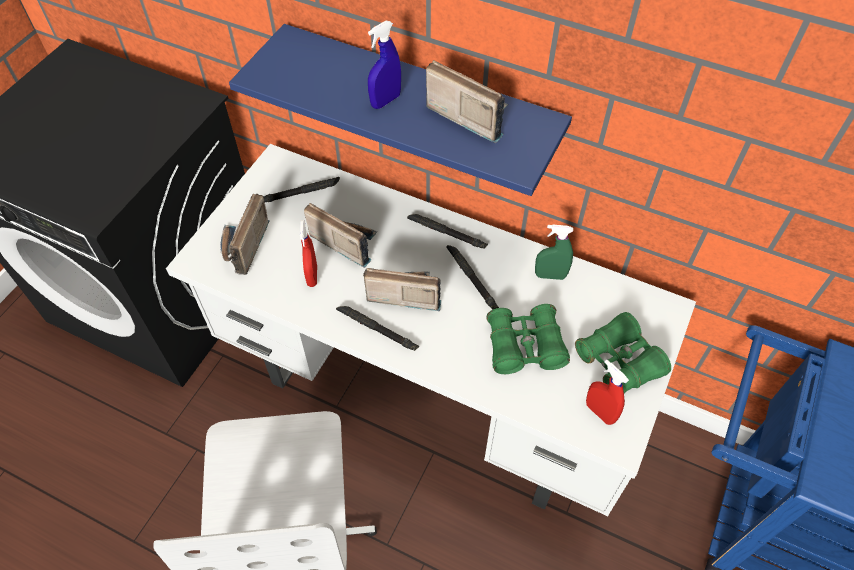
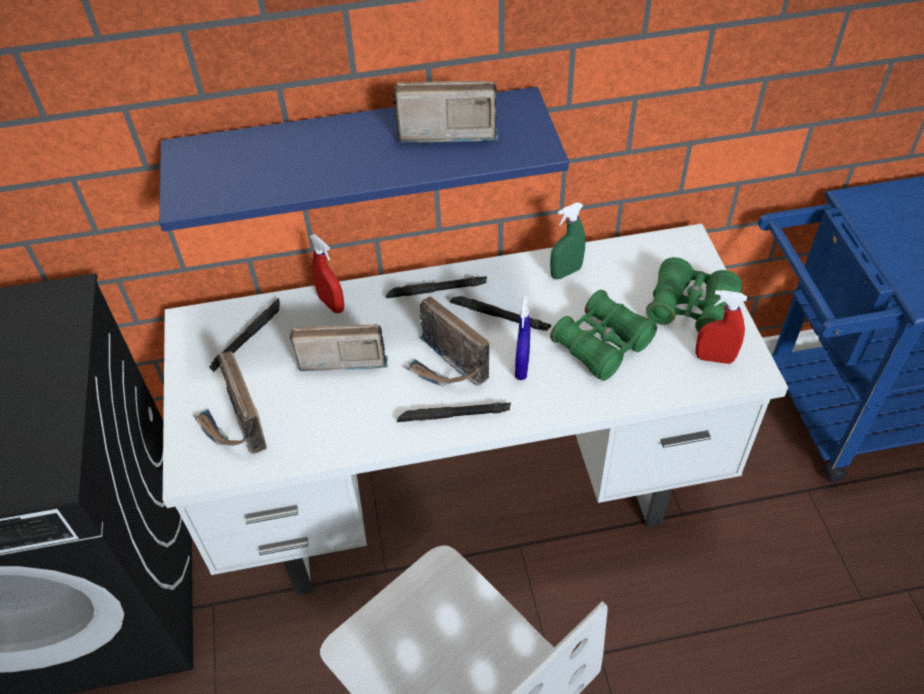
camera: 35 degrees left, 5 degrees down
(312, 276) = (339, 407): red spray bottle -> red spray bottle (331, 304)
(385, 101) = (351, 157): blue spray bottle -> blue spray bottle (522, 367)
(403, 293) = (447, 367): radio -> radio turned 105 degrees counterclockwise

